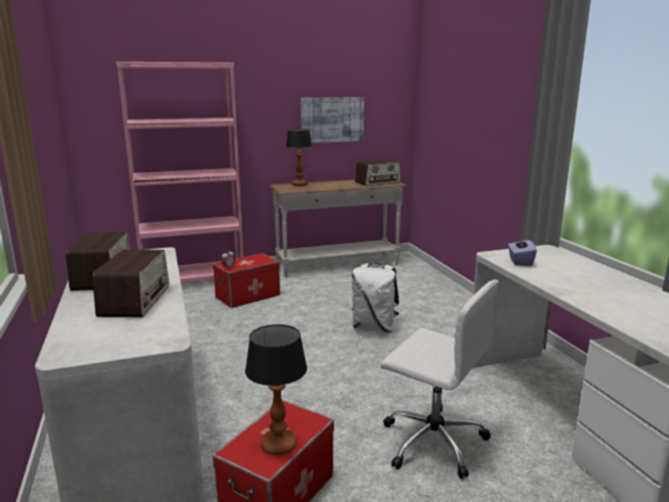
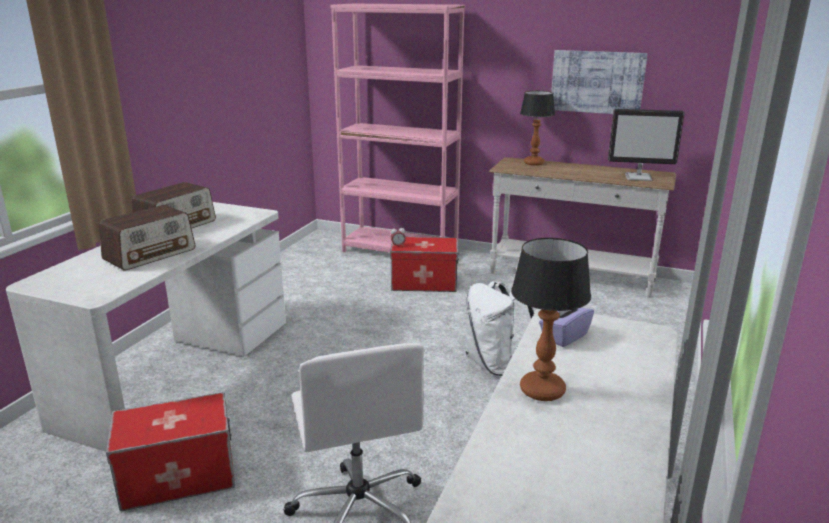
camera: 40 degrees right, 5 degrees up
(279, 445) = (156, 429): table lamp -> table lamp (542, 391)
(378, 182) = (639, 177): radio -> monitor

